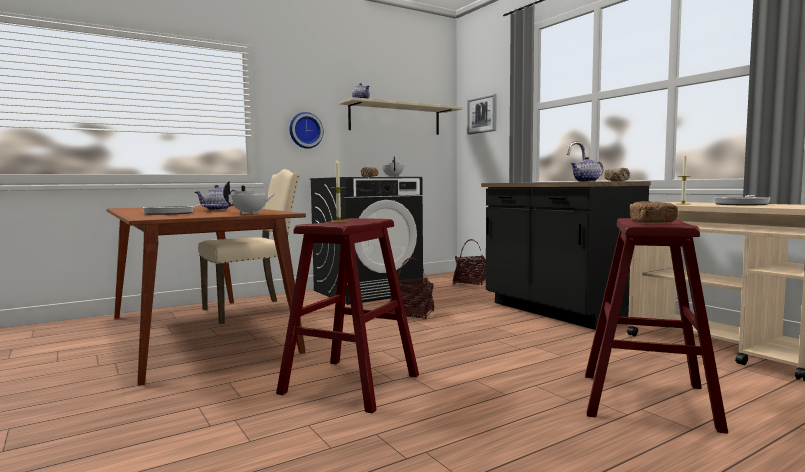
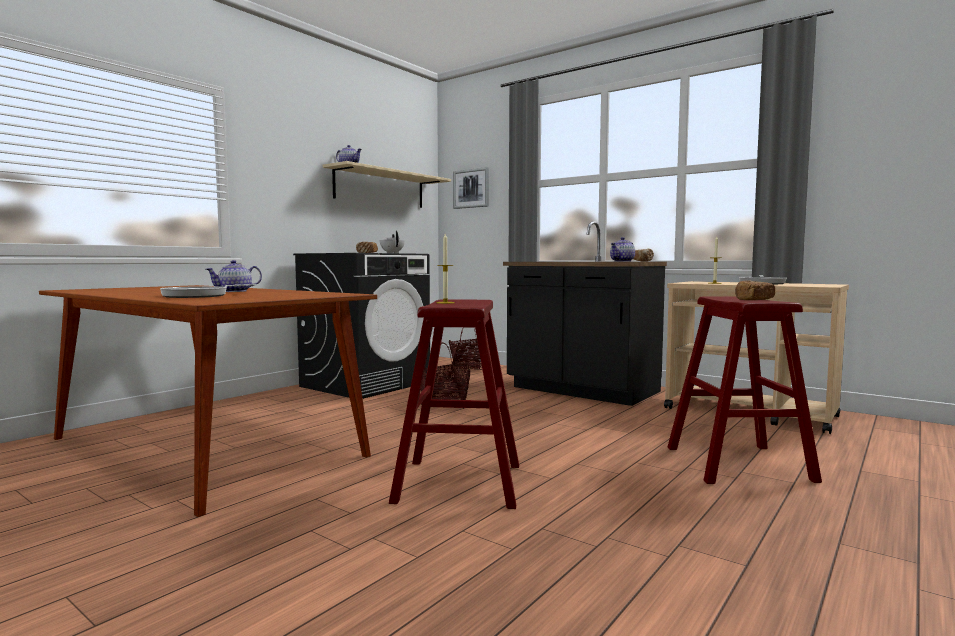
camera: 20 degrees left, 0 degrees up
(250, 213) = (311, 295): white teapot -> none
(252, 310) = (246, 414): beige chair -> none
(305, 130) = (286, 196): wall clock -> none

